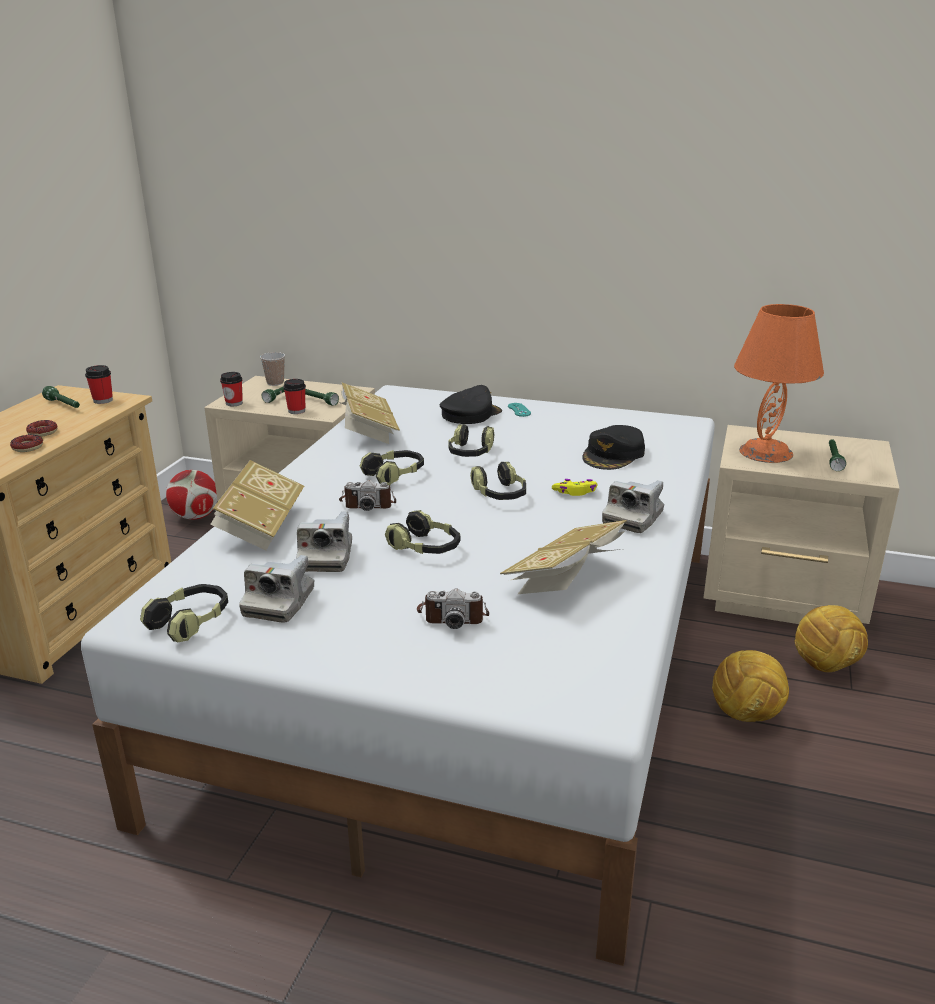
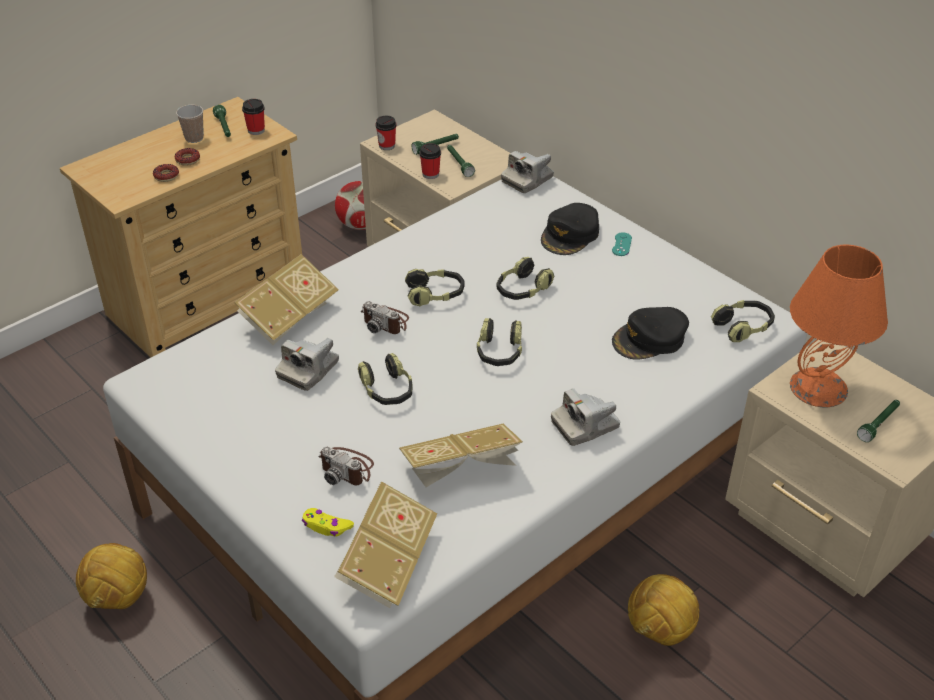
camera: 30 degrees right, 15 degrees up
(190, 622) = (174, 397): headphones -> headphones (743, 327)
(275, 383) = (442, 126): cup -> cup (194, 138)
(279, 603) = (242, 404): camera -> camera (527, 180)
(367, 431) = (460, 228): book -> book (387, 564)
(470, 414) = (570, 235): black cap -> black cap turned 135 degrees clockwise
(575, 492) = (567, 374): yellow game controller -> yellow game controller (326, 526)
(826, 666) = (786, 618): football -> football (119, 598)

